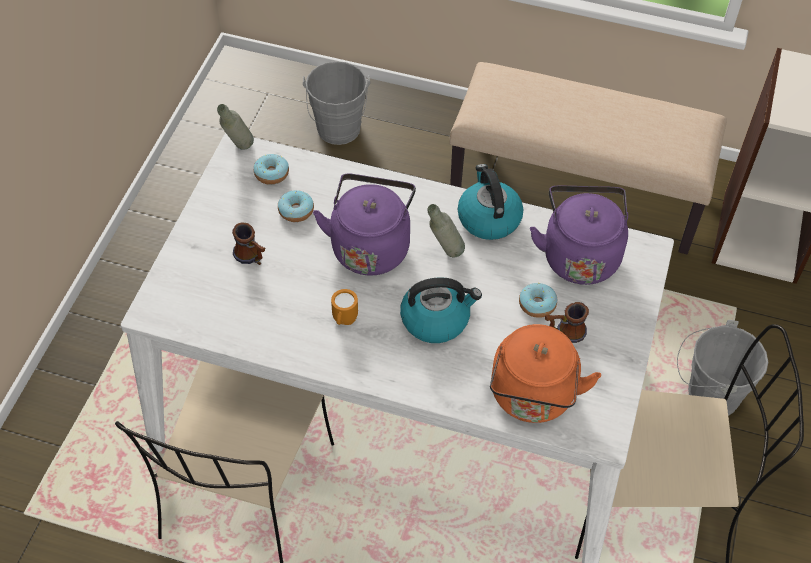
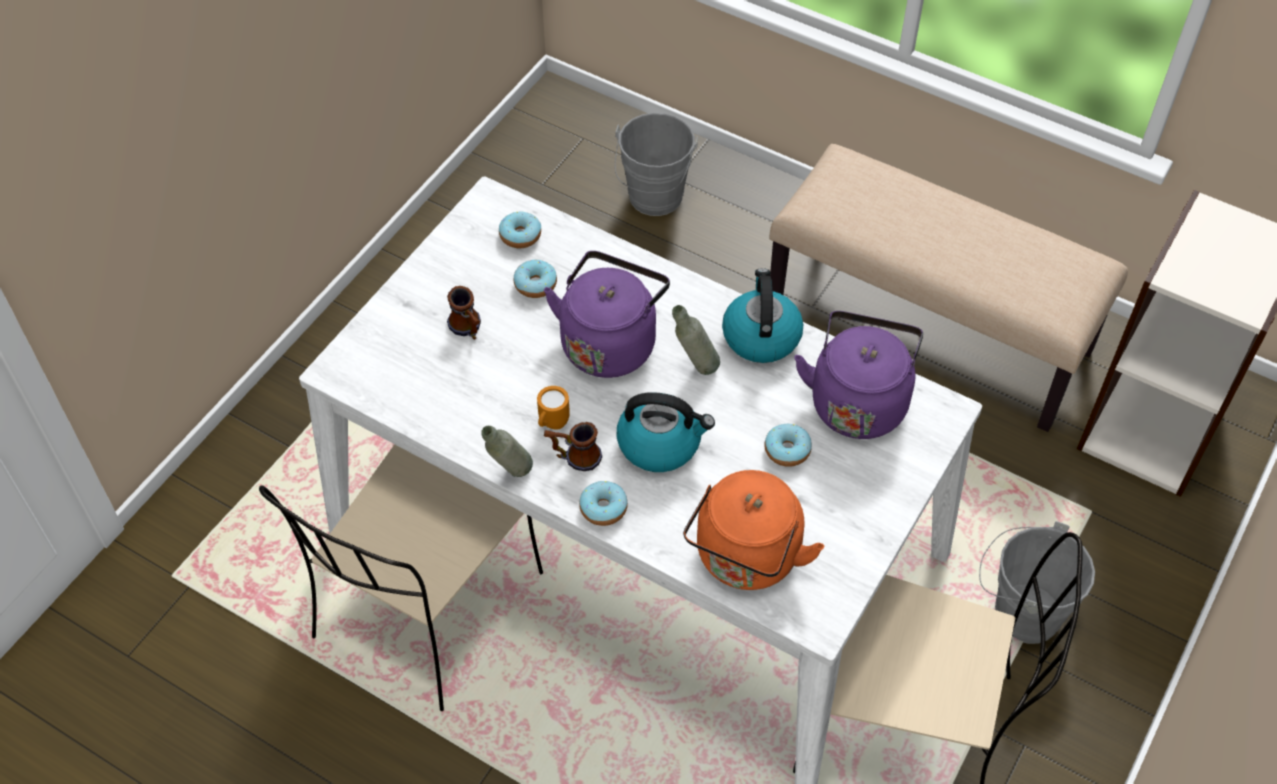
camera: 15 degrees right, 0 degrees up
(239, 150) = (490, 201): grey bottle -> grey bottle (510, 476)
(406, 381) = (603, 508): none -> donut
(563, 333) = (808, 491): mug -> mug (574, 457)

